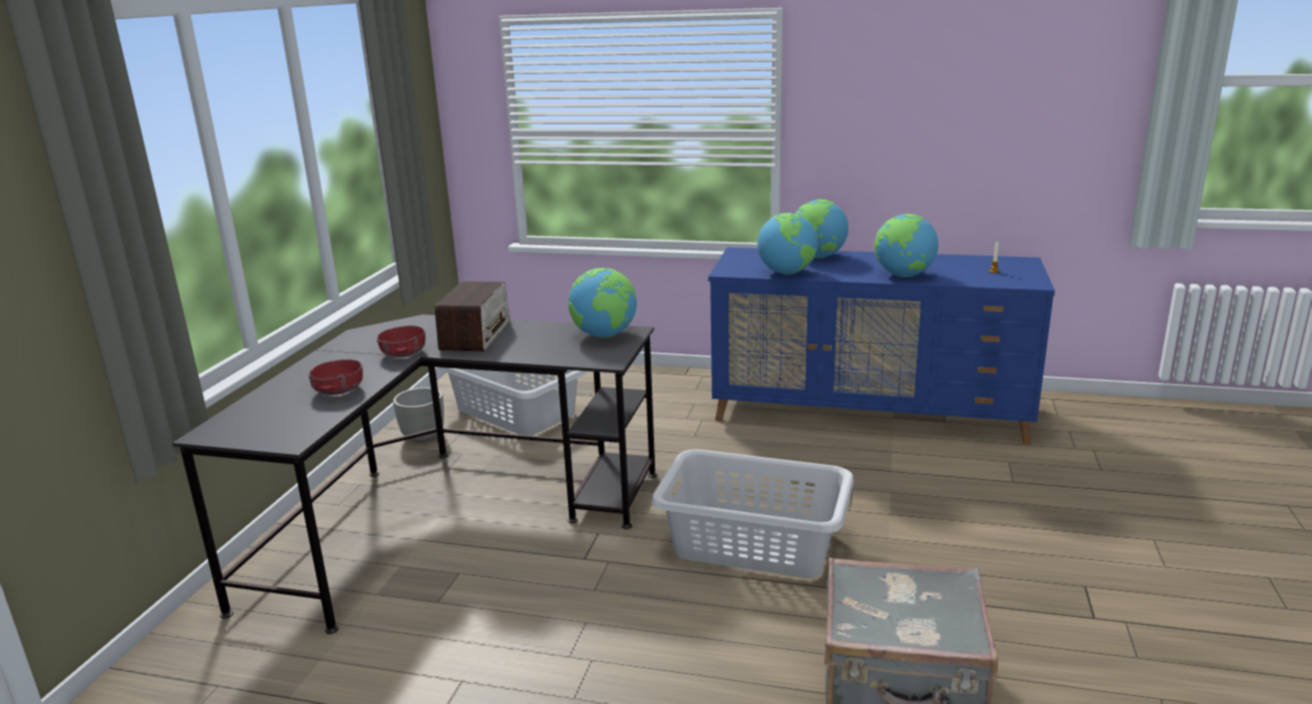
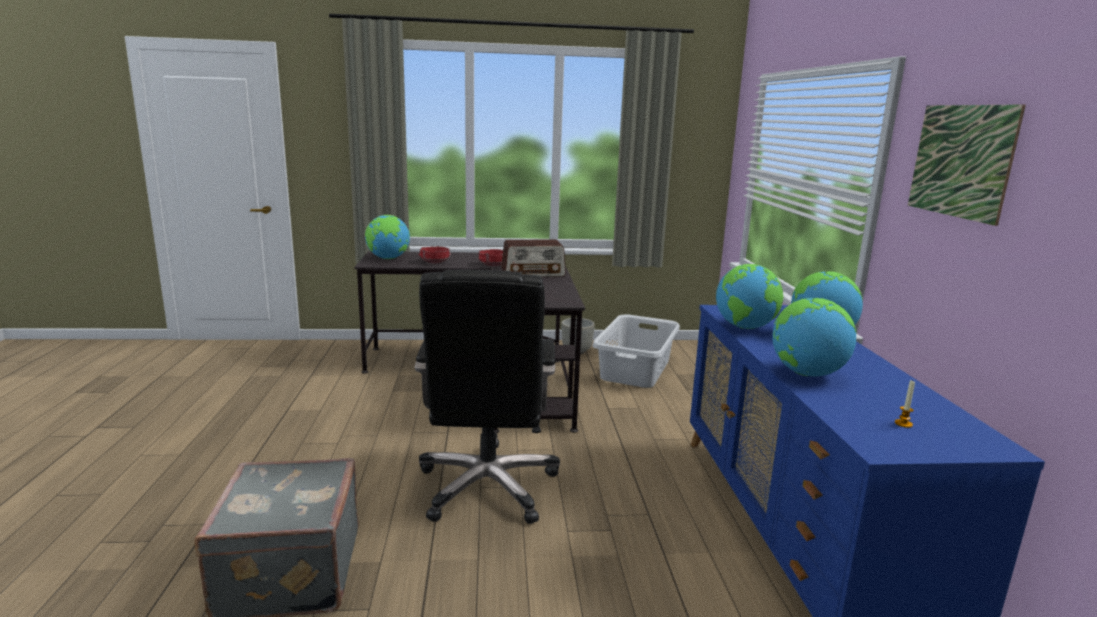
camera: 70 degrees right, 5 degrees down
(605, 335) = (555, 297): globe -> globe (388, 258)
(754, 545) = (487, 485): grey laundry basket -> black office chair
(880, 90) = (961, 161): none -> picture

